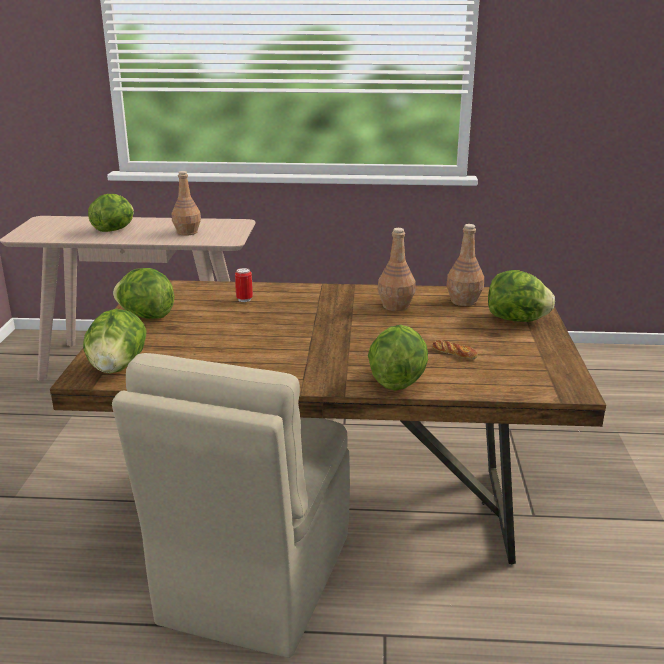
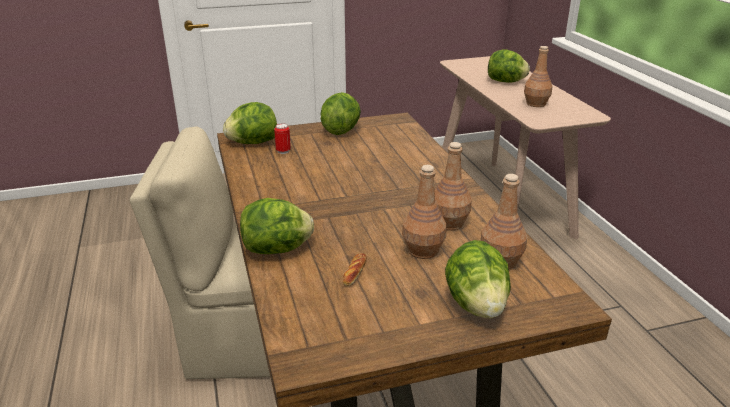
camera: 70 degrees right, 5 degrees up
(244, 299) = (401, 155): can -> can (283, 151)
(433, 323) = (422, 250): none -> brown bottle

